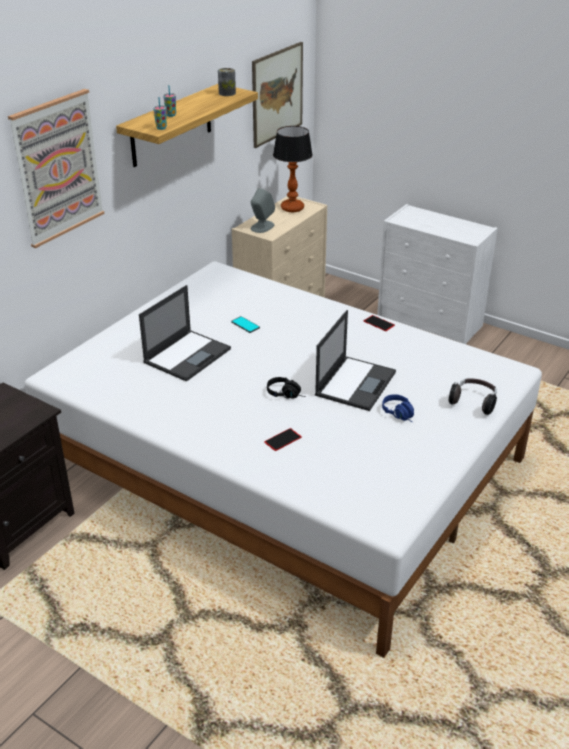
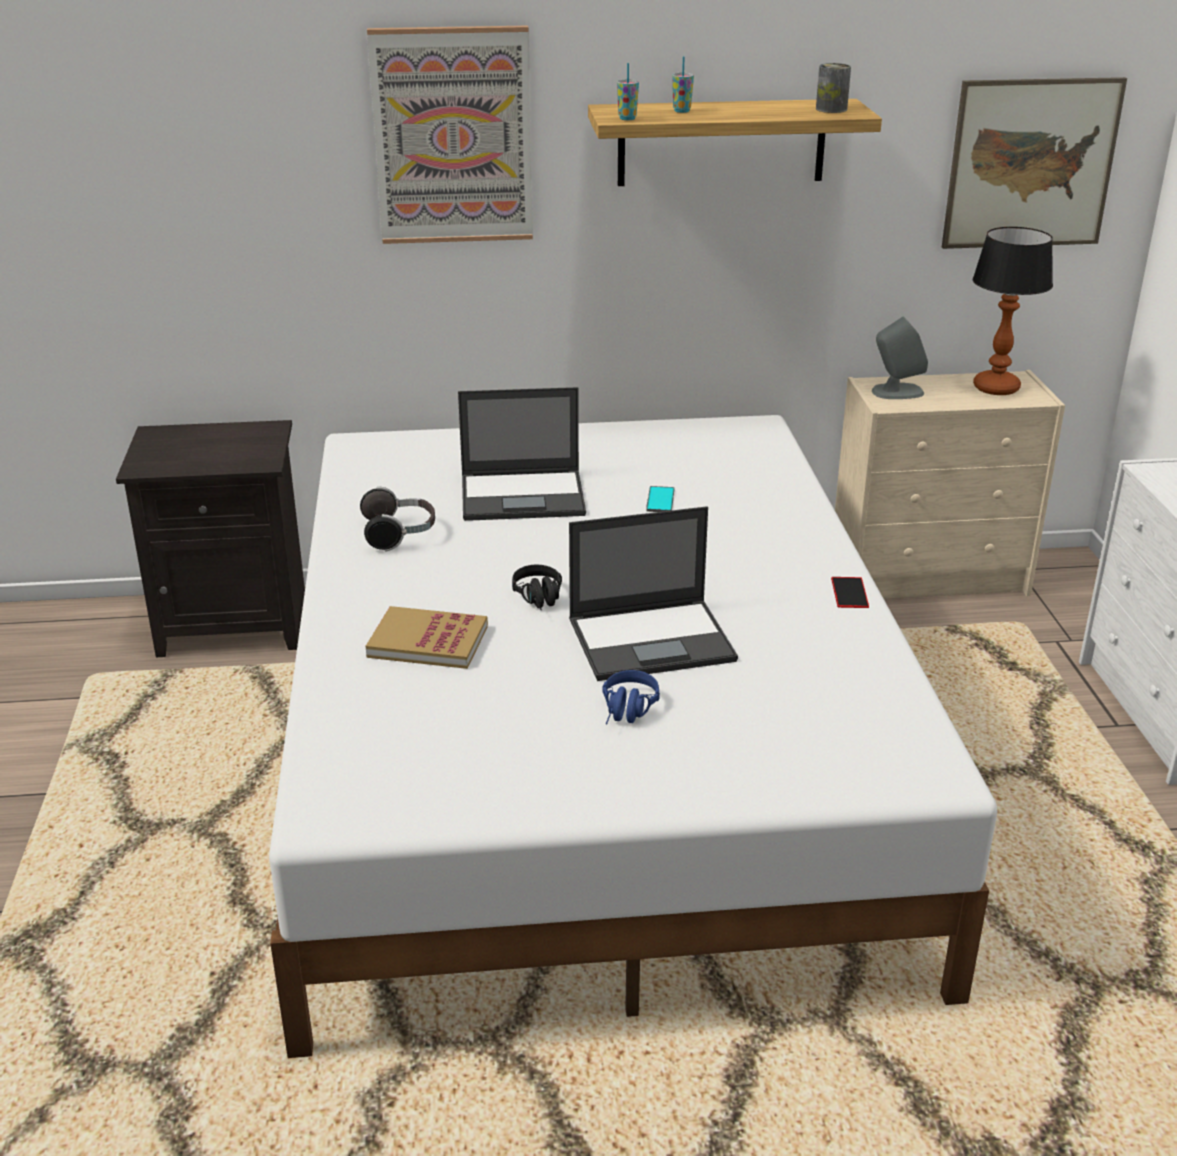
camera: 50 degrees right, 5 degrees down
(282, 439) = (428, 641): phone -> book
(473, 402) = (768, 768): headphones -> headphones (399, 534)

